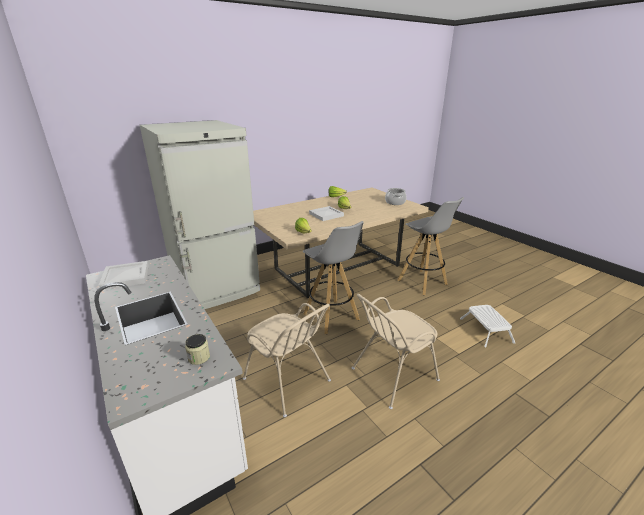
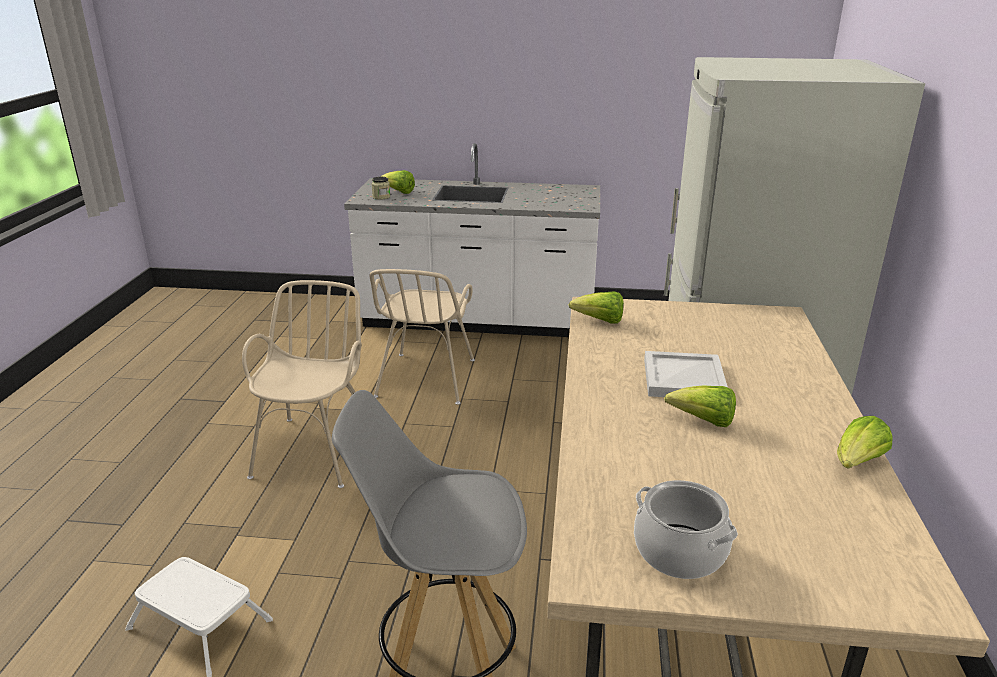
camera: 130 degrees right, 0 degrees up
(125, 277) = (566, 194): white tray -> none
(172, 356) = (399, 192): none -> lettuce
(288, 381) = (425, 380): beige chair -> beige chair turned 75 degrees counterclockwise
(331, 317) = (499, 465): grey stool -> none

